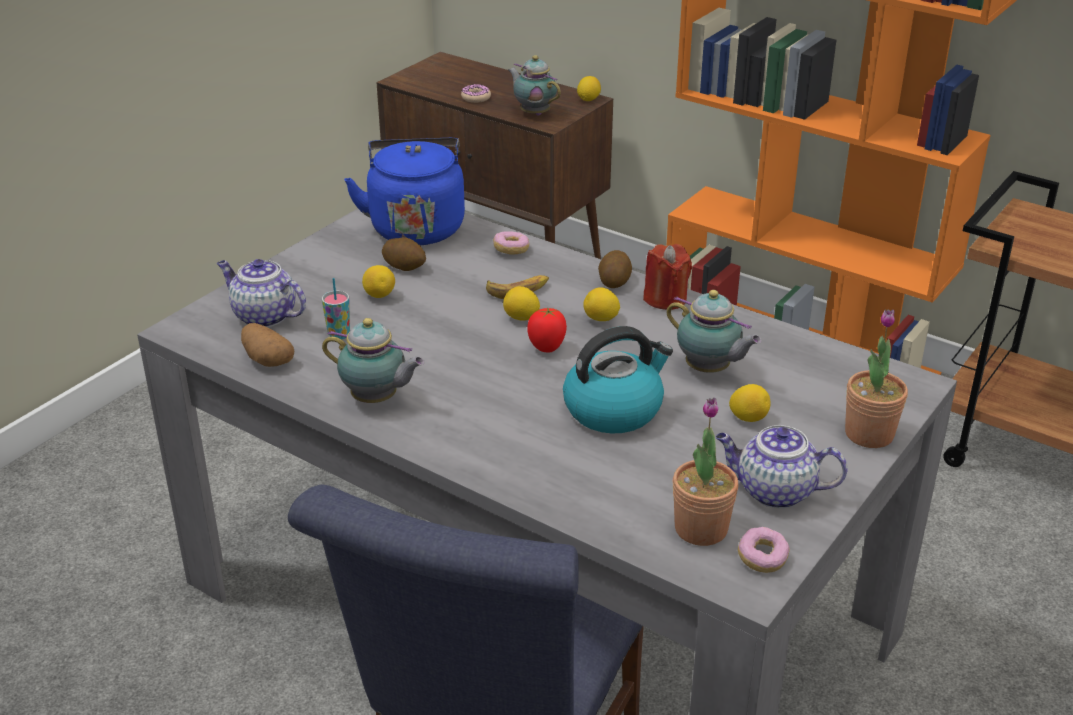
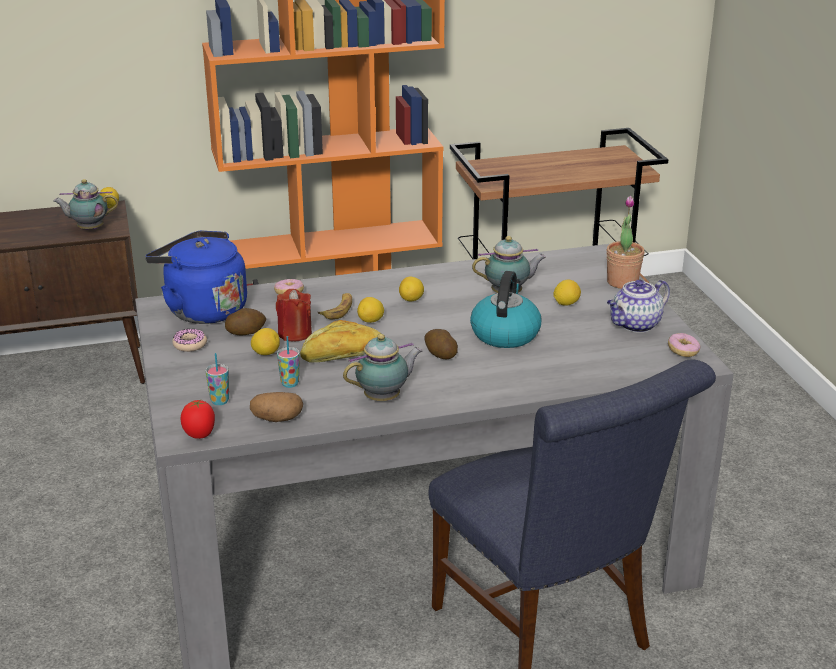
camera: 50 degrees left, 5 degrees down
(263, 316) = (219, 401): teapot -> cup
(430, 337) = (343, 356): none -> bread
(476, 98) = (25, 236): donut -> donut (190, 345)
(547, 348) = (415, 327): tomato -> tomato (200, 435)
(614, 281) = (378, 280): potato -> potato (440, 354)
(665, 299) = (421, 275): red candle -> red candle (295, 334)
(701, 529) = (640, 356): potted plant -> none

